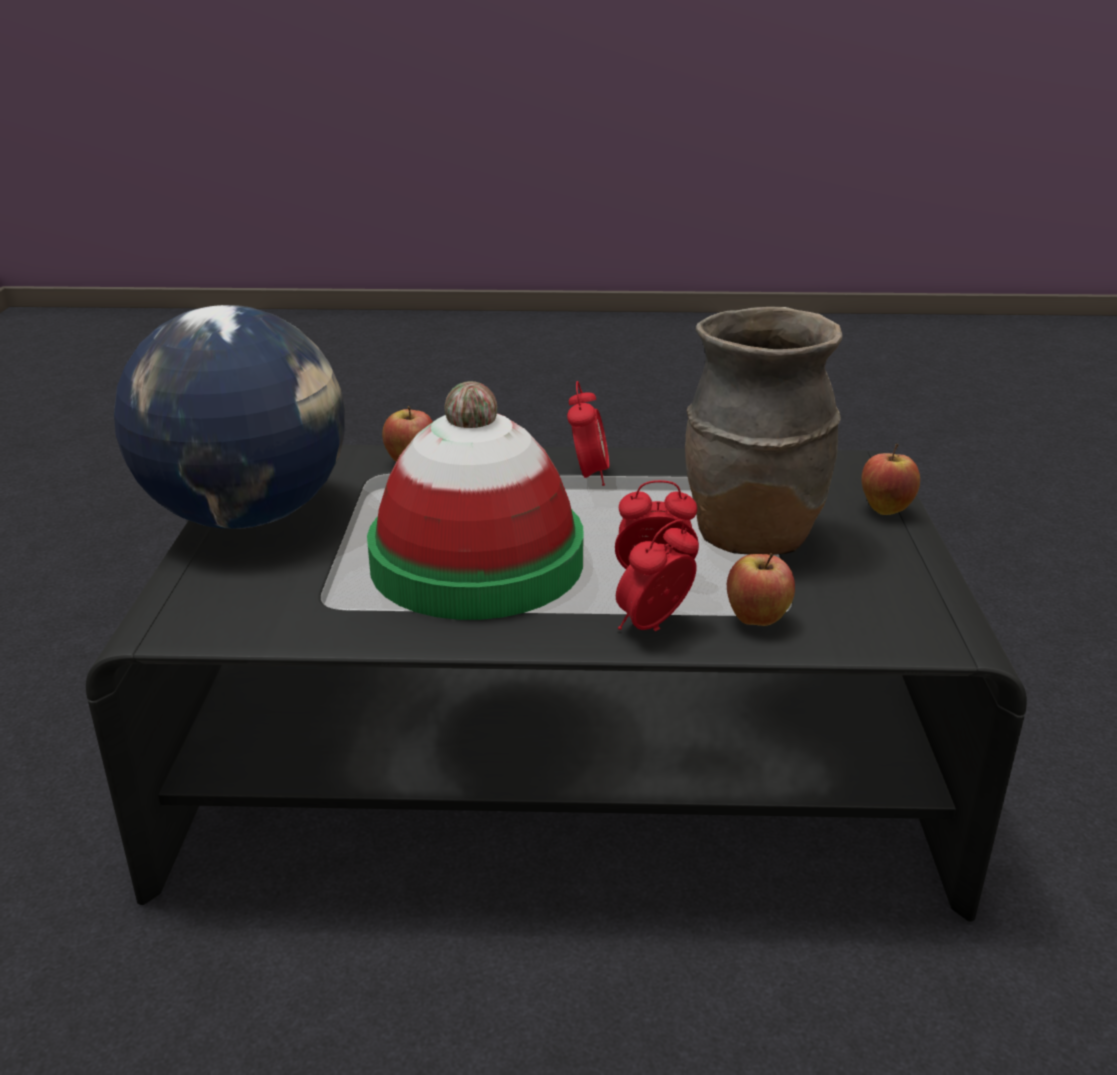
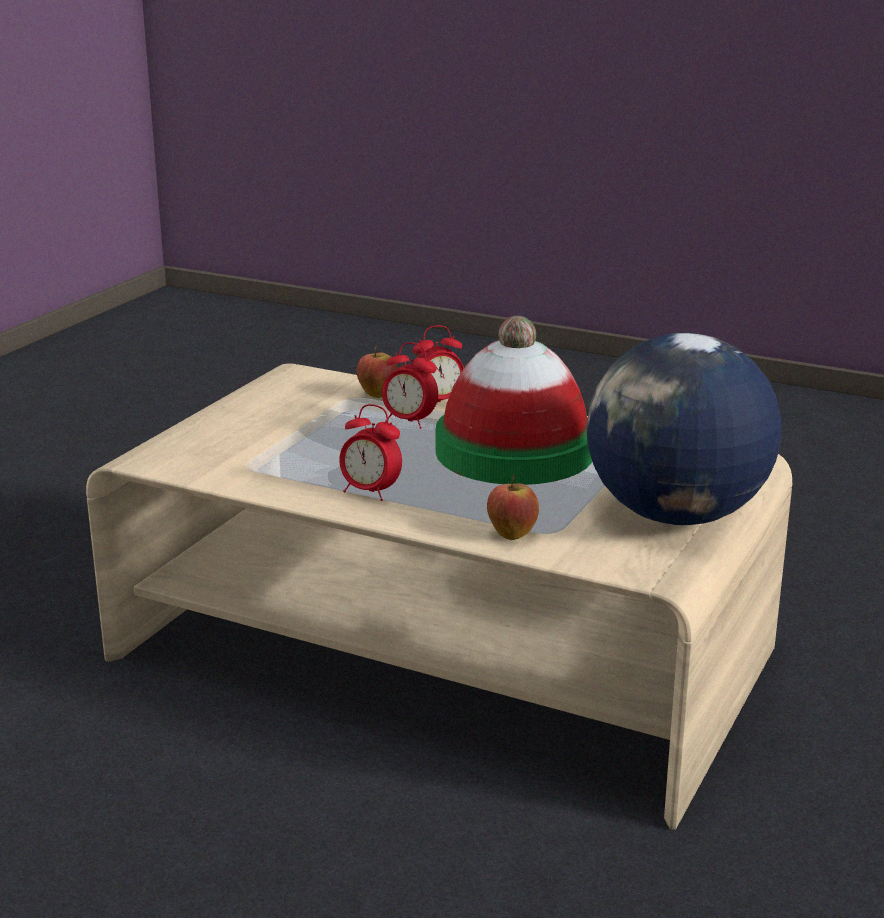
camera: 155 degrees left, 5 degrees down
(558, 764) = (442, 654): black coffee table -> beige coffee table
(588, 476) = (370, 492): alarm clock -> alarm clock turned 90 degrees counterclockwise
(750, 538) = (314, 430): brown vase -> none
(885, 510) = (194, 428): apple -> none

